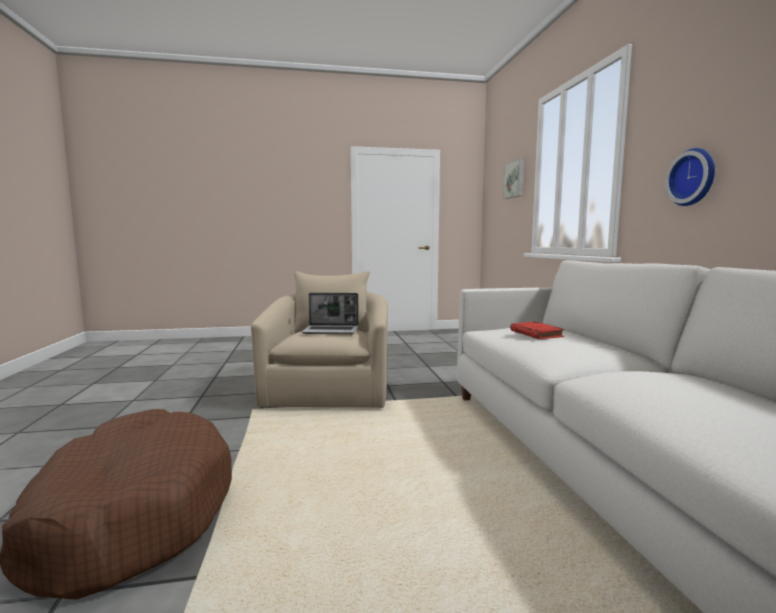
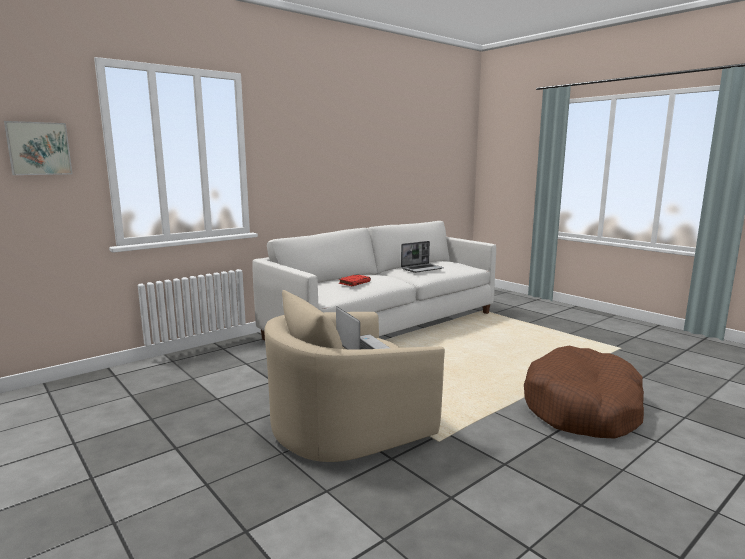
camera: 120 degrees left, 5 degrees up
(661, 382) = (422, 269): none -> laptop
(693, 177) = (302, 181): wall clock -> none

